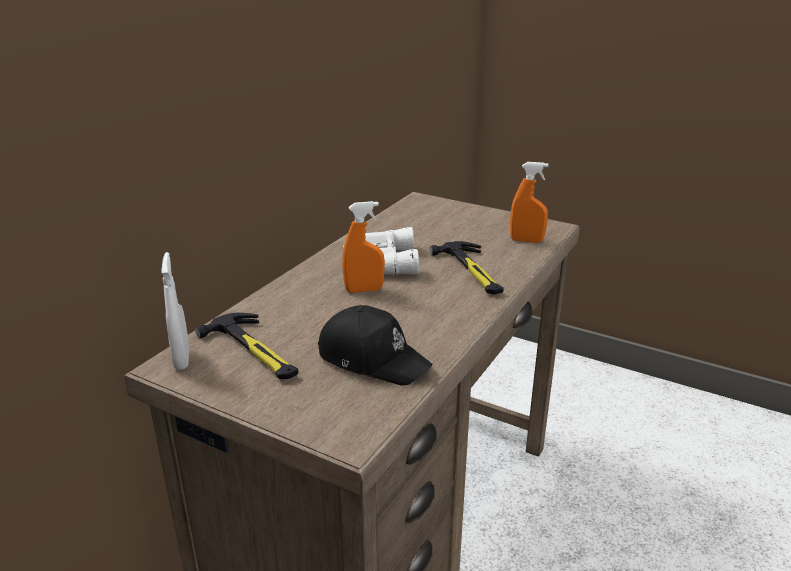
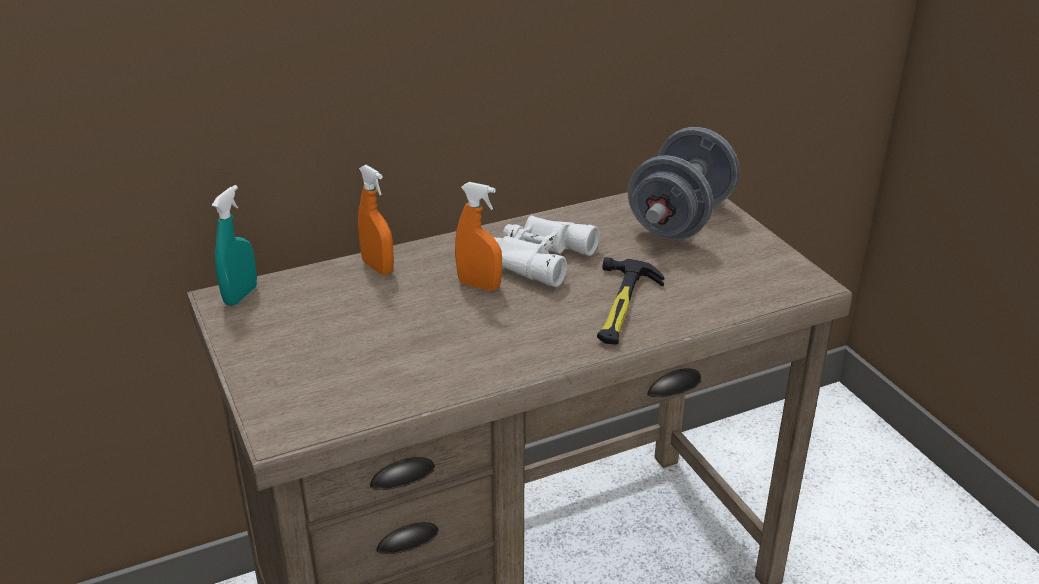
camera: 35 degrees right, 5 degrees up
(182, 359) = (240, 295): white spray bottle -> turquoise spray bottle
(254, 351) = (304, 311): hammer -> none
(373, 358) = (394, 363): black cap -> none
(438, 216) = (680, 220): none -> grey dumbbell
(526, 240) = (745, 290): orange spray bottle -> orange spray bottle (378, 267)

